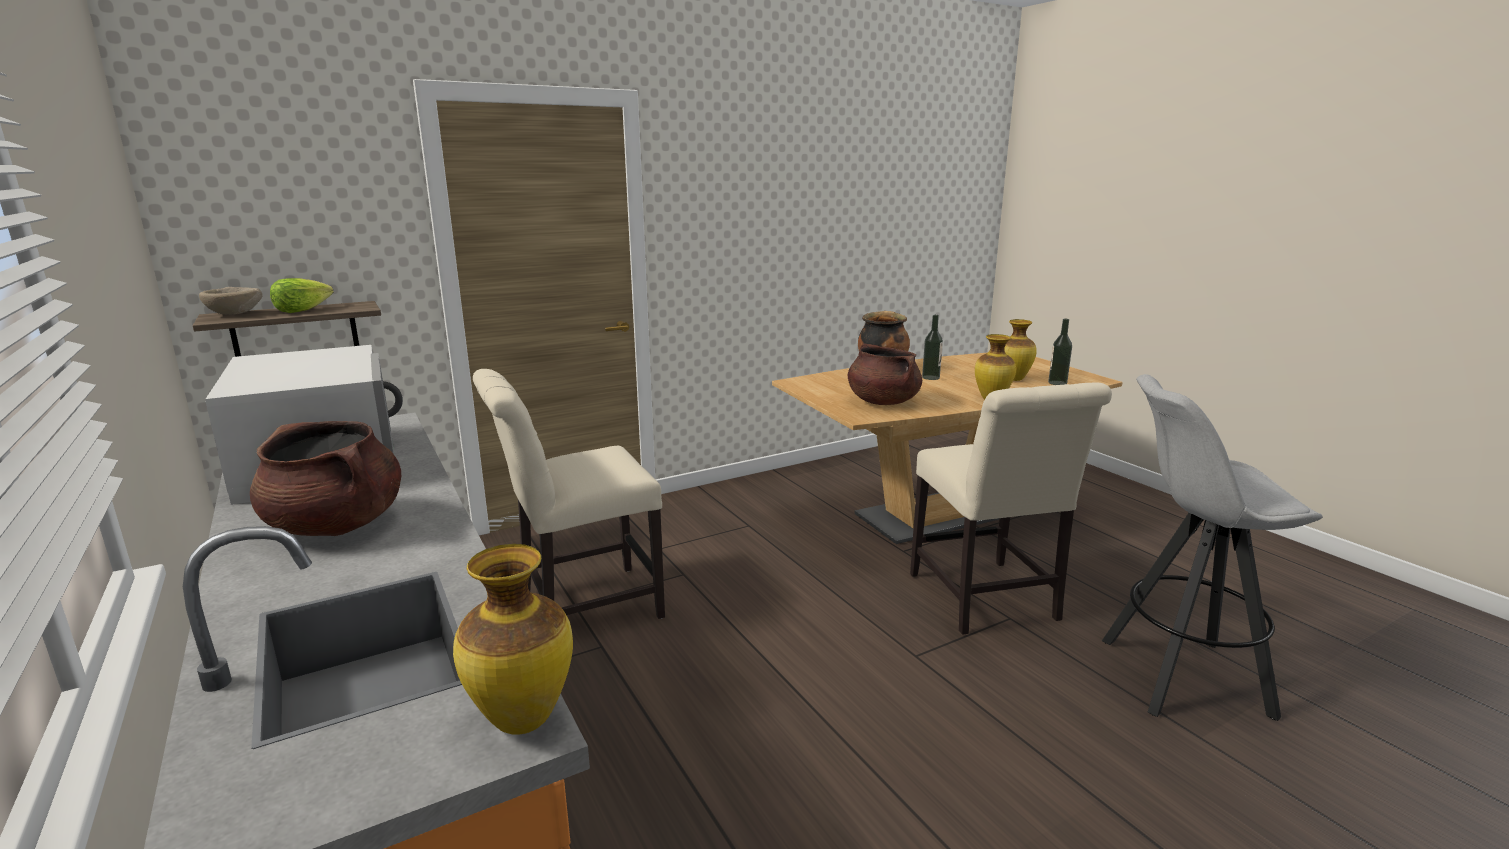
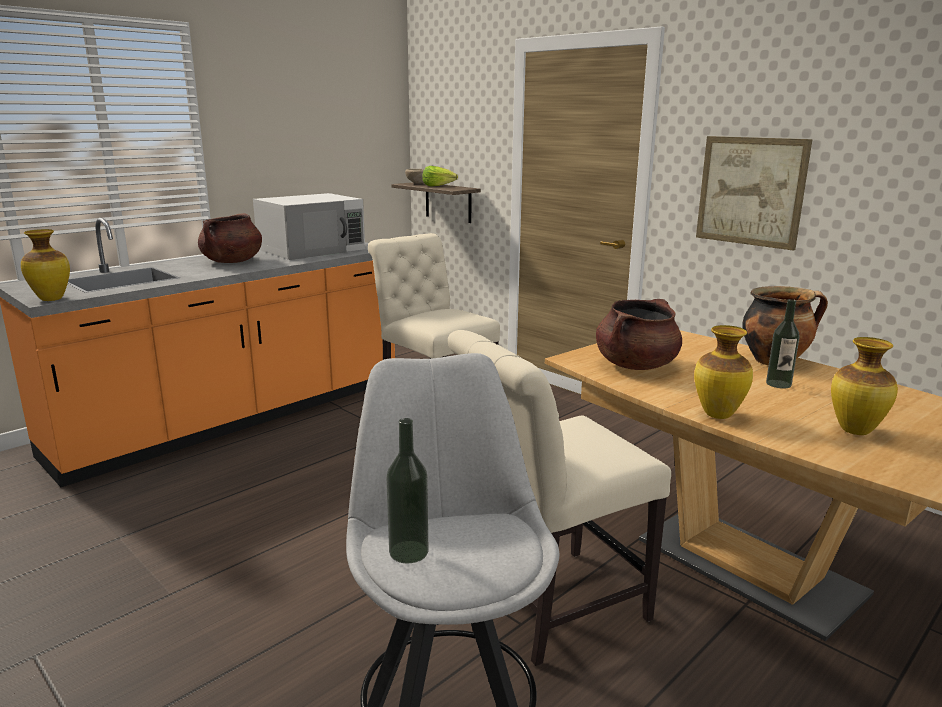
camera: 75 degrees right, 0 degrees up
(741, 249) = (750, 191): none -> picture
(1057, 383) = (885, 461): bottle -> bottle (408, 552)

